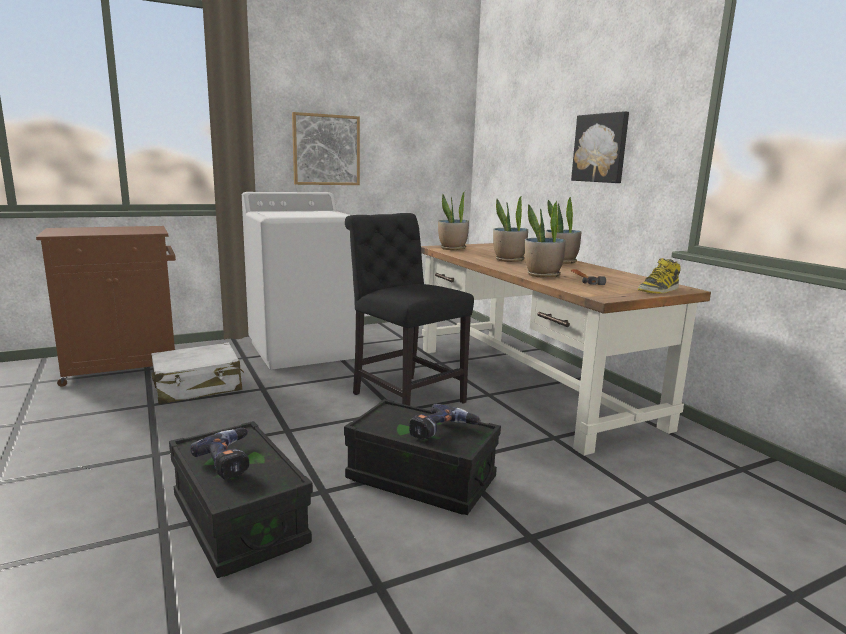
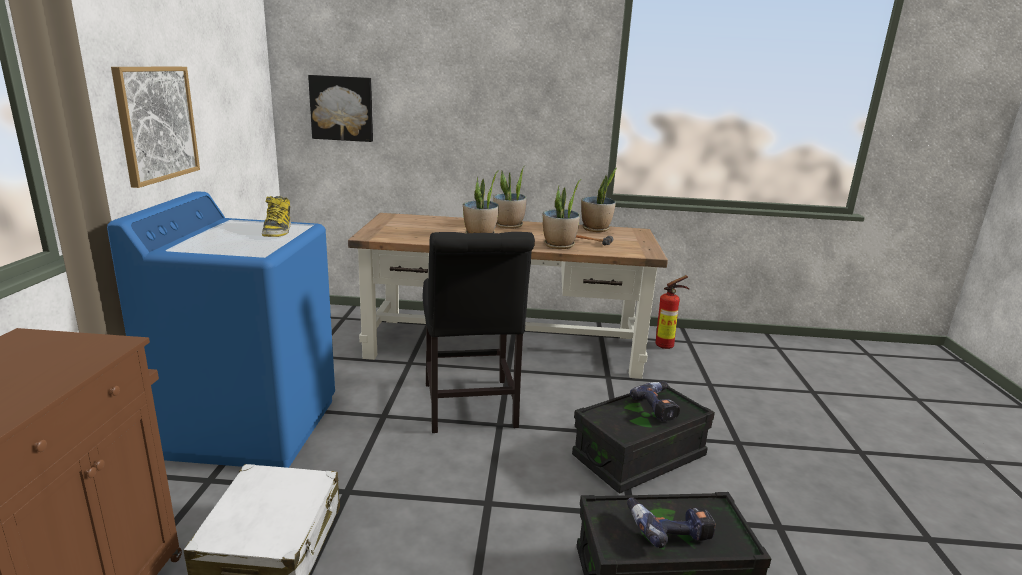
camera: 60 degrees left, 5 degrees up
(304, 350) = (251, 426): white washing machine -> blue washing machine
(404, 396) = (470, 409): black chair -> black chair turned 90 degrees counterclockwise
(452, 249) = (389, 234): potted plant -> potted plant (596, 229)
(601, 148) = (501, 111): picture -> picture (342, 108)
(658, 290) = (638, 237): boot -> boot (277, 231)
(697, 457) = (667, 346): none -> fire extinguisher

